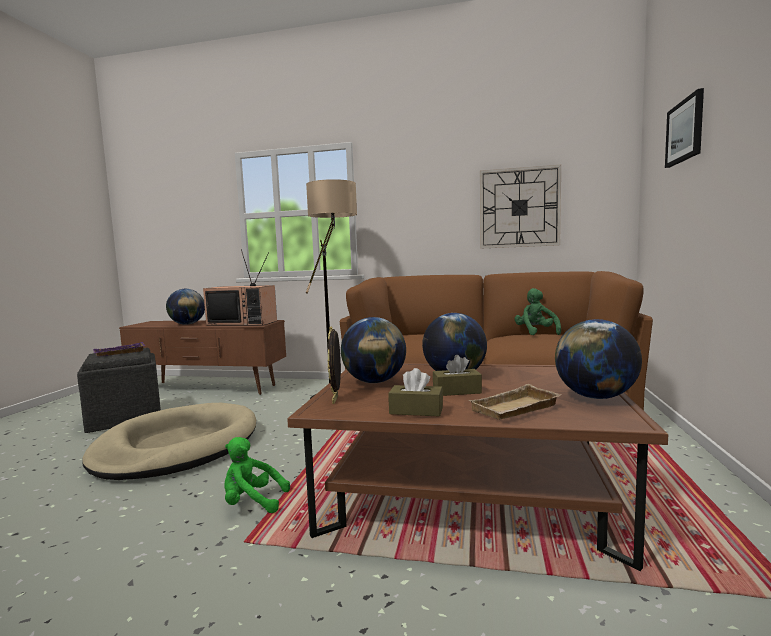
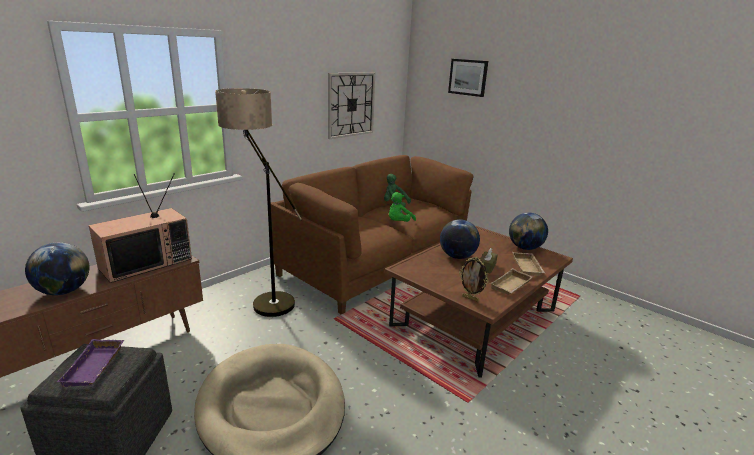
camera: 60 degrees left, 15 degrees up
(252, 503) = (422, 389): green plush toy -> green plush toy (399, 223)
(374, 382) = (444, 278): globe -> none
(416, 411) = (511, 286): brown tissue box -> beige tray

